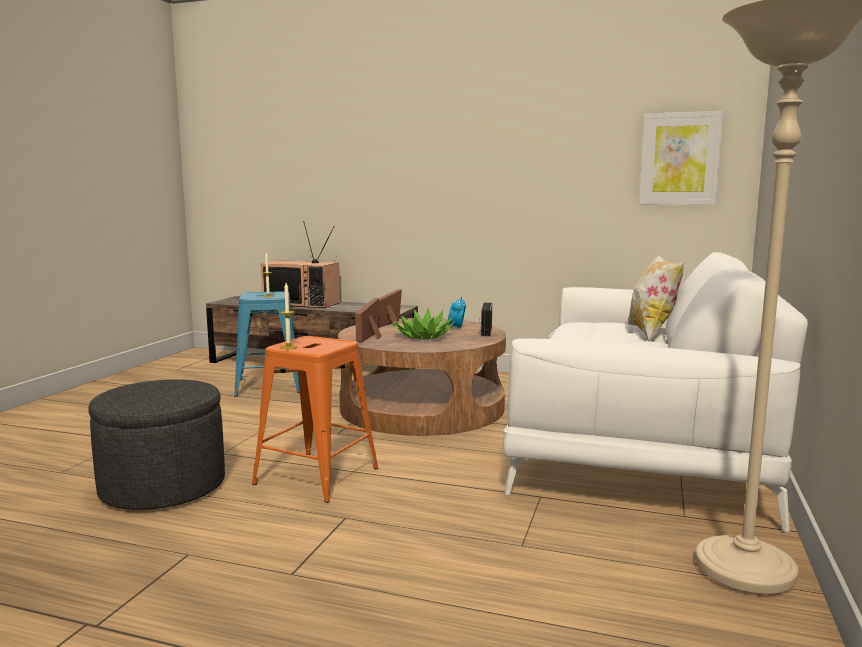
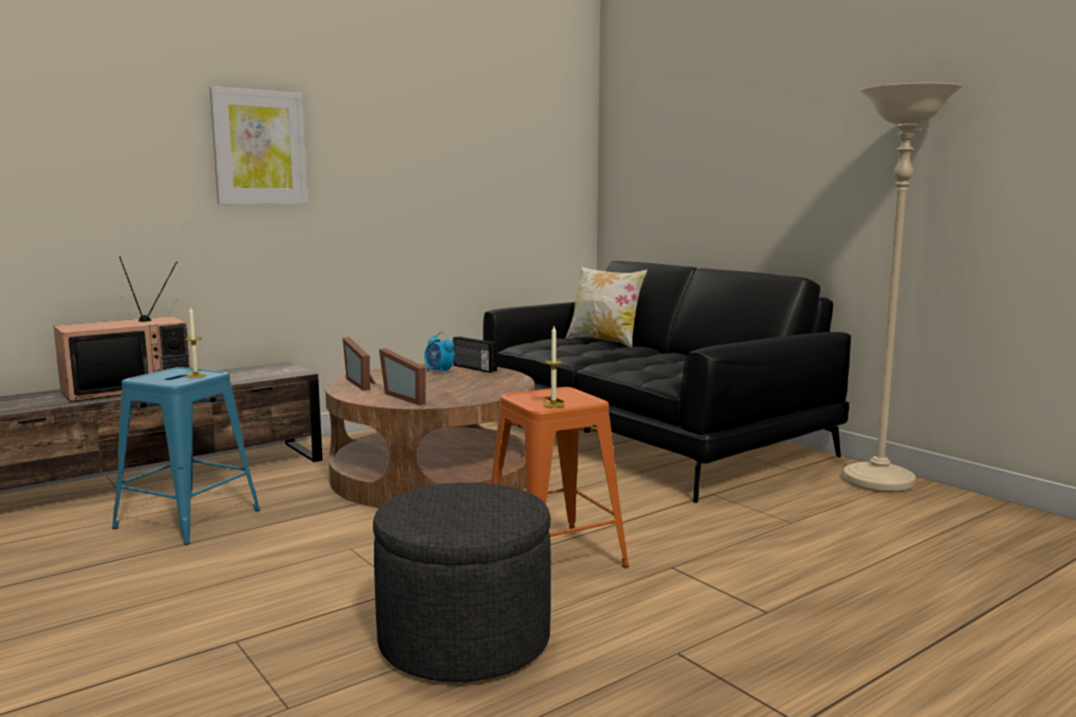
camera: 55 degrees left, 0 degrees up
(423, 337) = (452, 385): potted plant -> none
(640, 441) = (649, 439): white sofa -> black sofa
(679, 159) = (543, 173): picture -> picture (259, 147)

